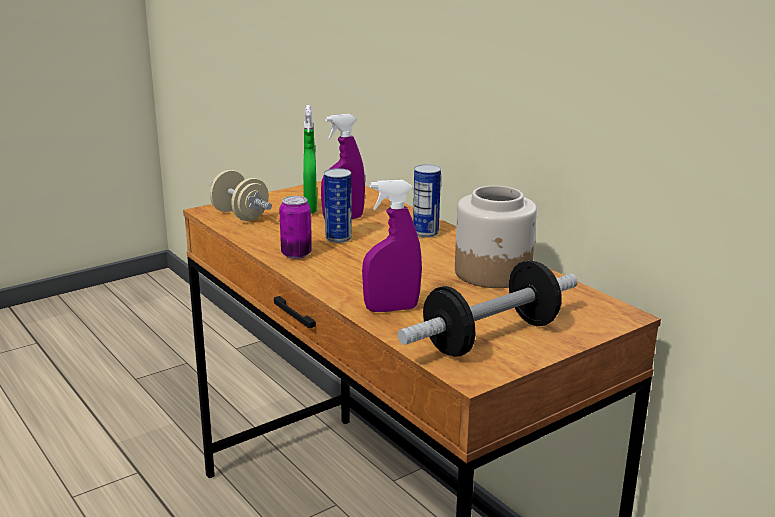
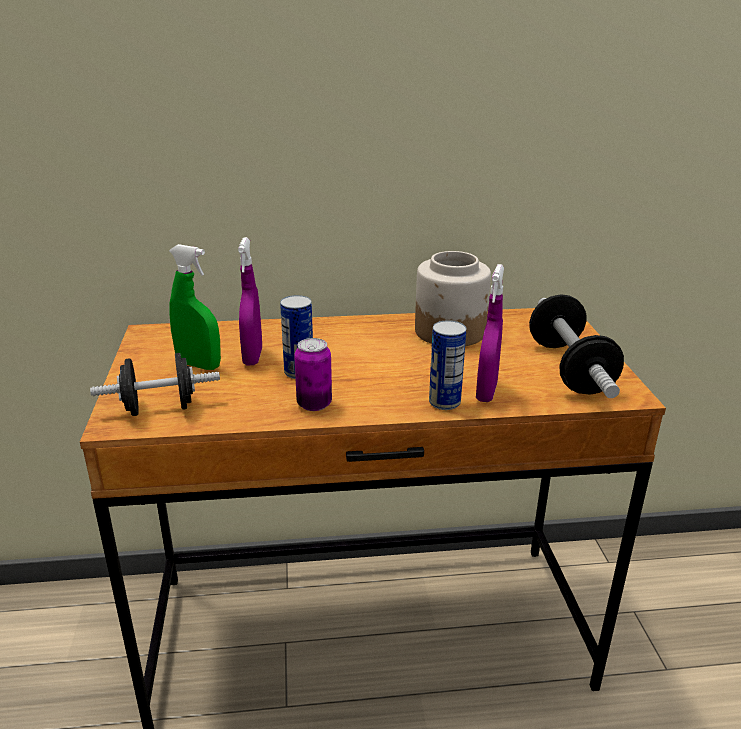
camera: 60 degrees left, 5 degrees up
(240, 215) = (160, 408): beige dumbbell -> black dumbbell
(425, 233) = (336, 332): can -> can (444, 402)

